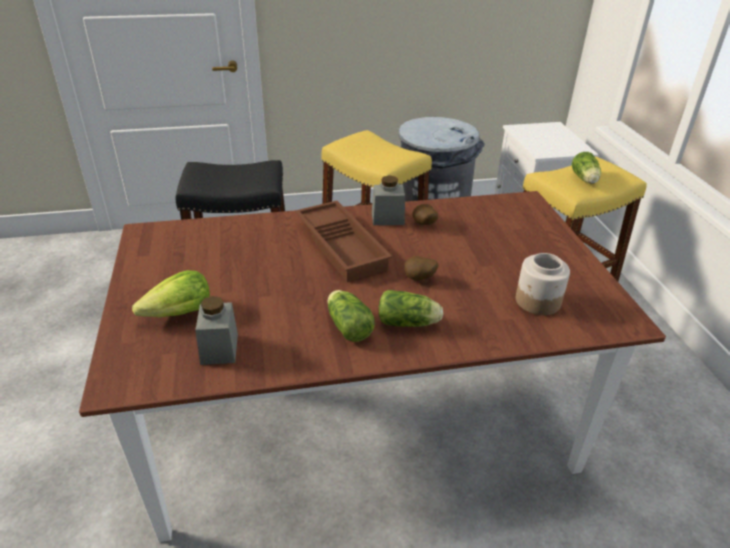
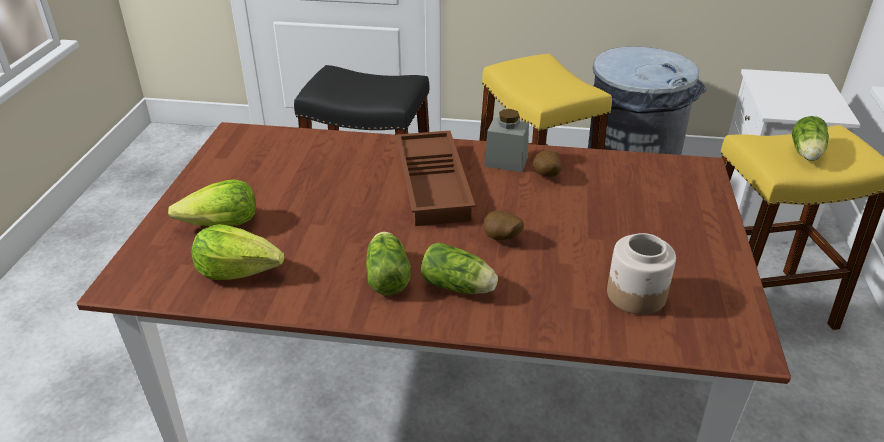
camera: 20 degrees right, 0 degrees up
(219, 349) = (239, 271): grey jar -> lettuce

